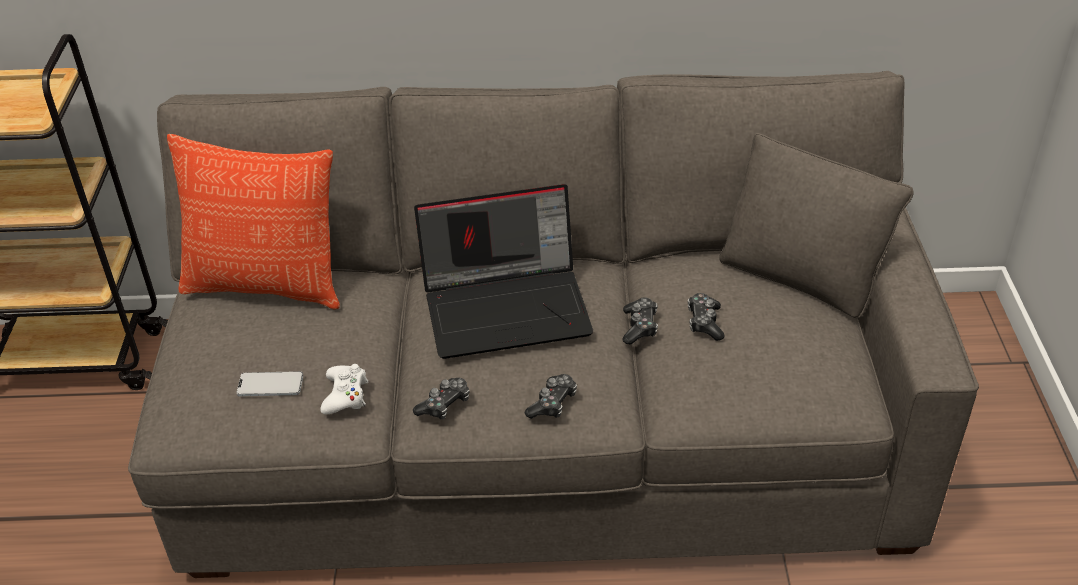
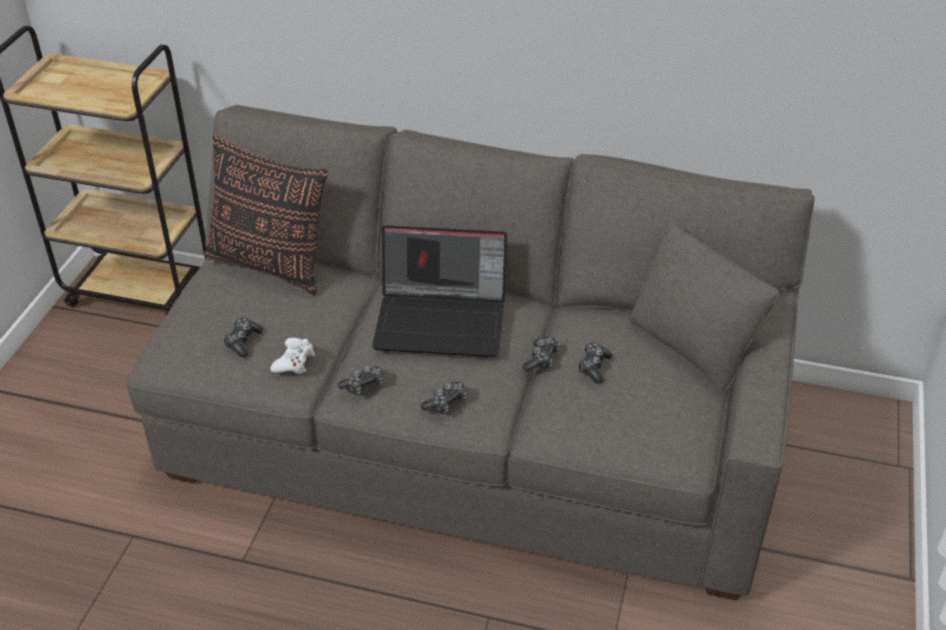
camera: 15 degrees right, 0 degrees up
(267, 286) = (270, 266): orange pillow -> black pillow
(270, 385) = (243, 341): phone -> game controller

